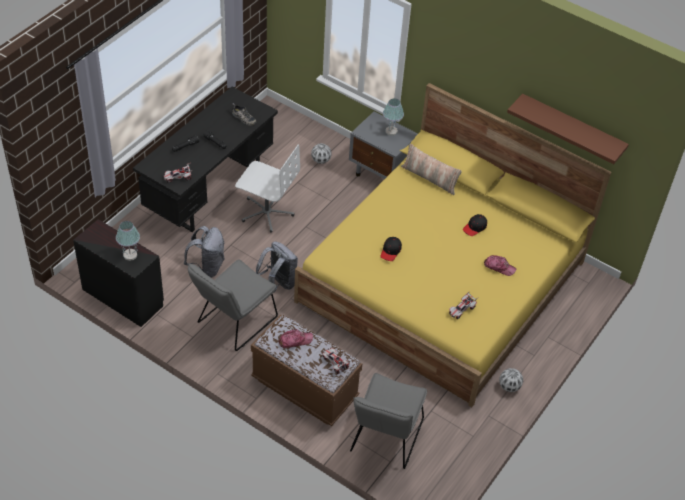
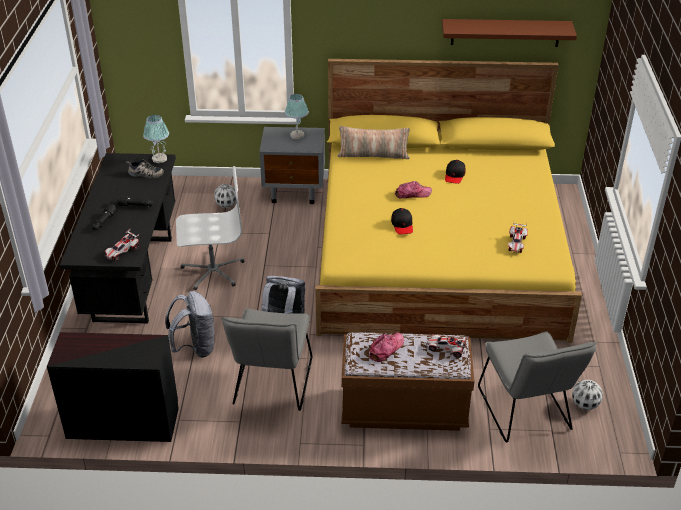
camera: 30 degrees left, 10 degrees down
(130, 255) = (132, 350): table lamp -> table lamp (159, 159)
(499, 267) = (509, 196): cap -> cap (412, 193)
(509, 387) = (585, 308): football -> football (585, 405)

